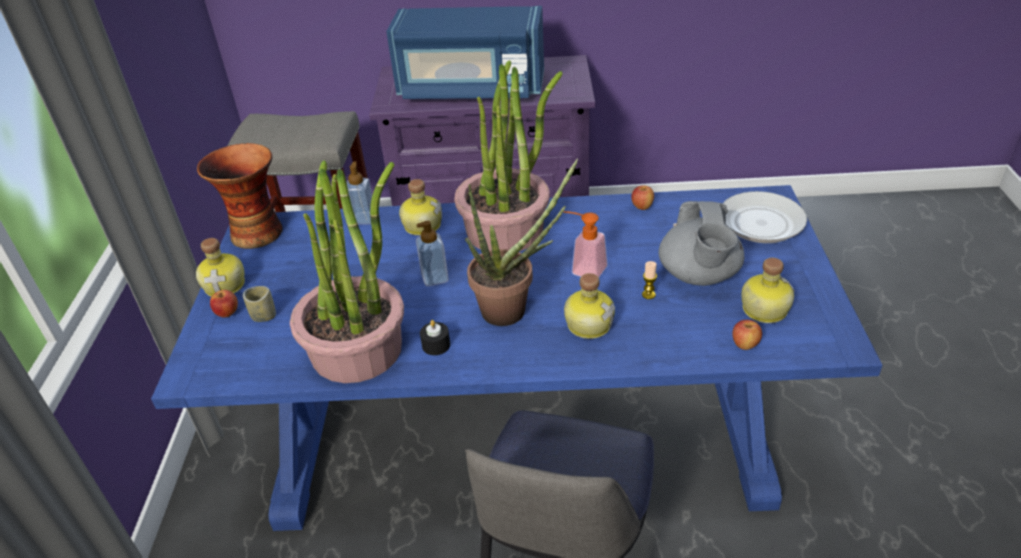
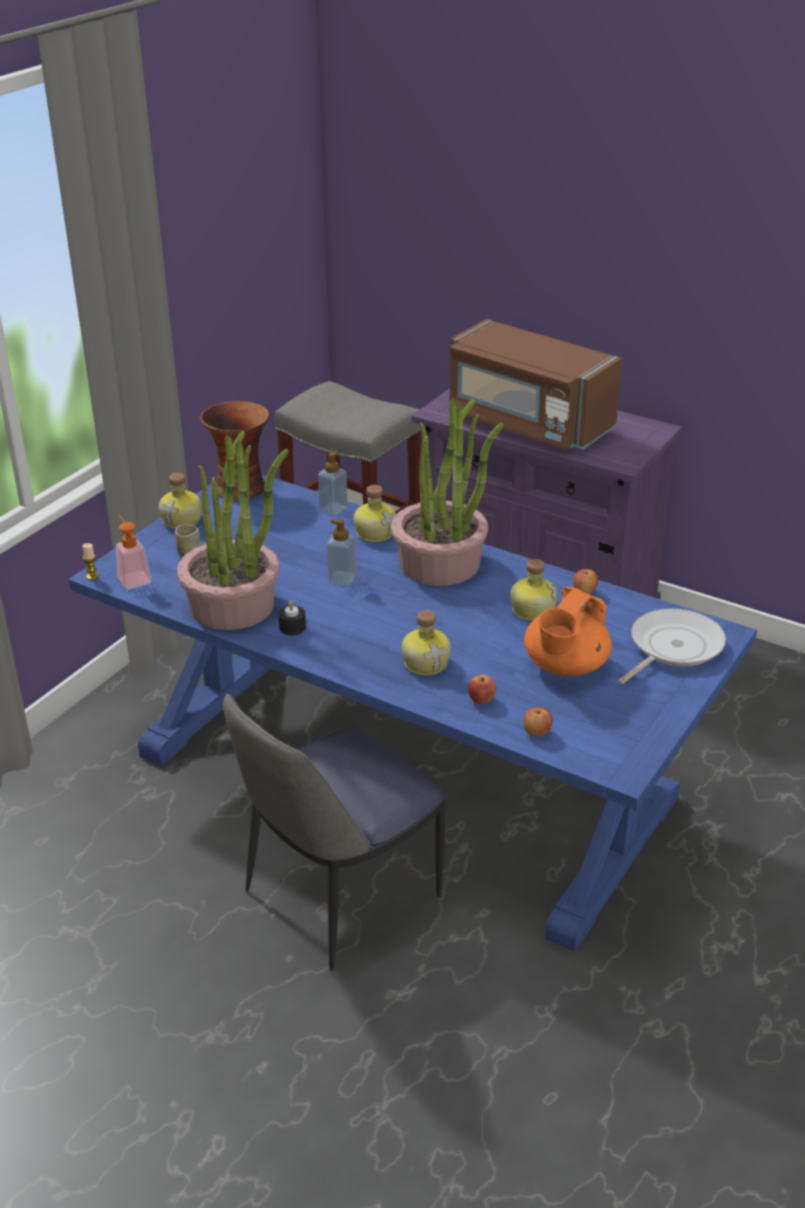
camera: 30 degrees right, 5 degrees down
(227, 313) = (166, 541): apple -> apple (481, 700)
(471, 89) = (527, 423): blue microwave -> brown microwave
(513, 310) = (378, 627): potted plant -> none
(583, 269) = (470, 621): soap dispenser -> soap dispenser (132, 577)
(648, 295) = (502, 663): candle -> candle (92, 576)
(699, 275) = (565, 667): grey teapot -> orange teapot
(754, 224) = (672, 647): frying pan -> frying pan turned 75 degrees counterclockwise
(763, 309) = (587, 715): bottle -> bottle (532, 609)

